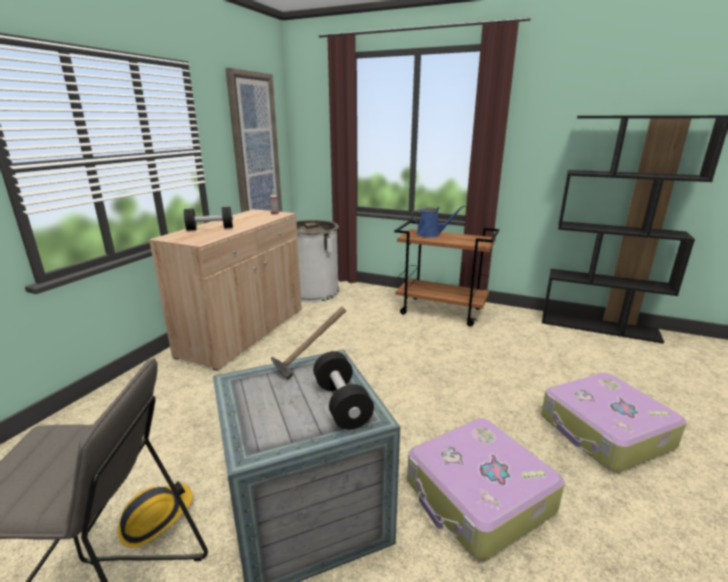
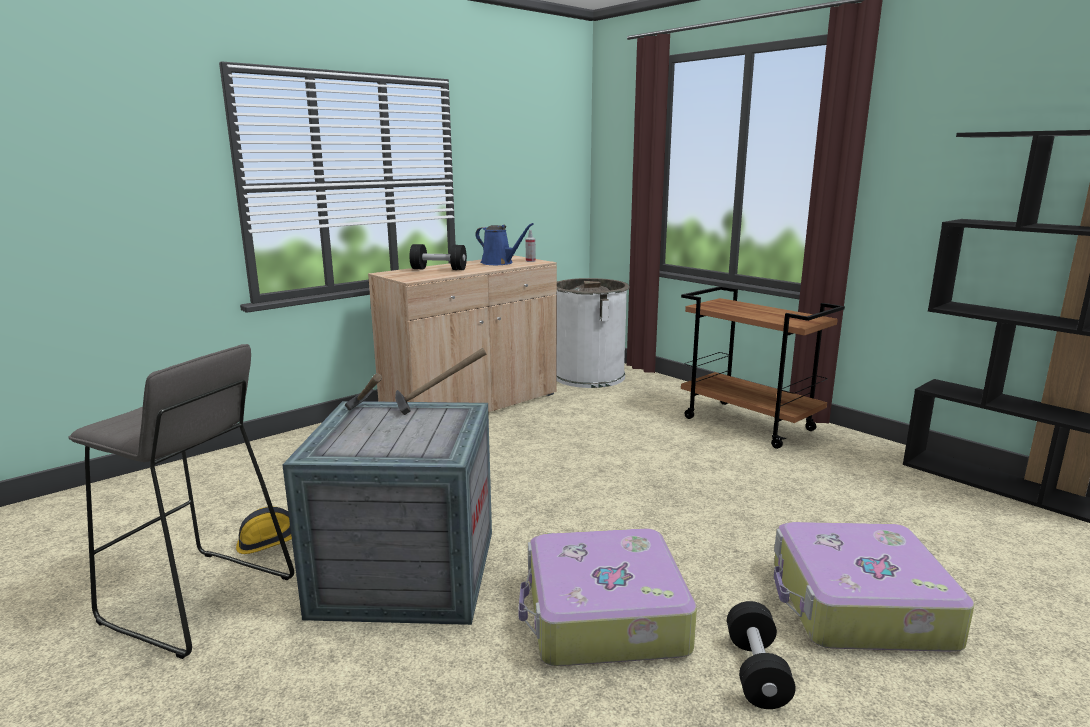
camera: 25 degrees right, 5 degrees down
(255, 151) = (533, 185): picture -> none
(261, 392) = (369, 419): none -> hammer
(341, 404) = (431, 441): black dumbbell -> black dumbbell (756, 671)
(431, 234) = (740, 306): blue watering can -> blue watering can (499, 263)

